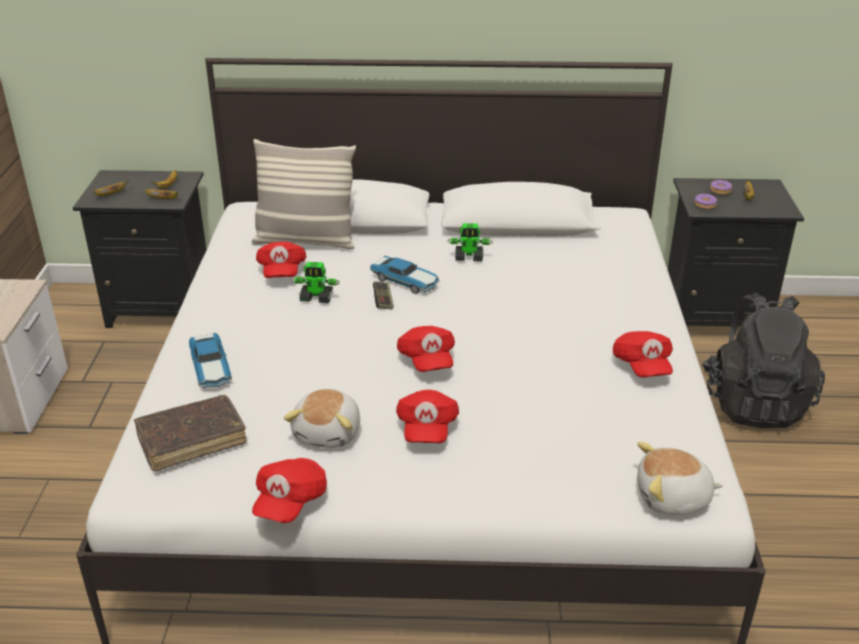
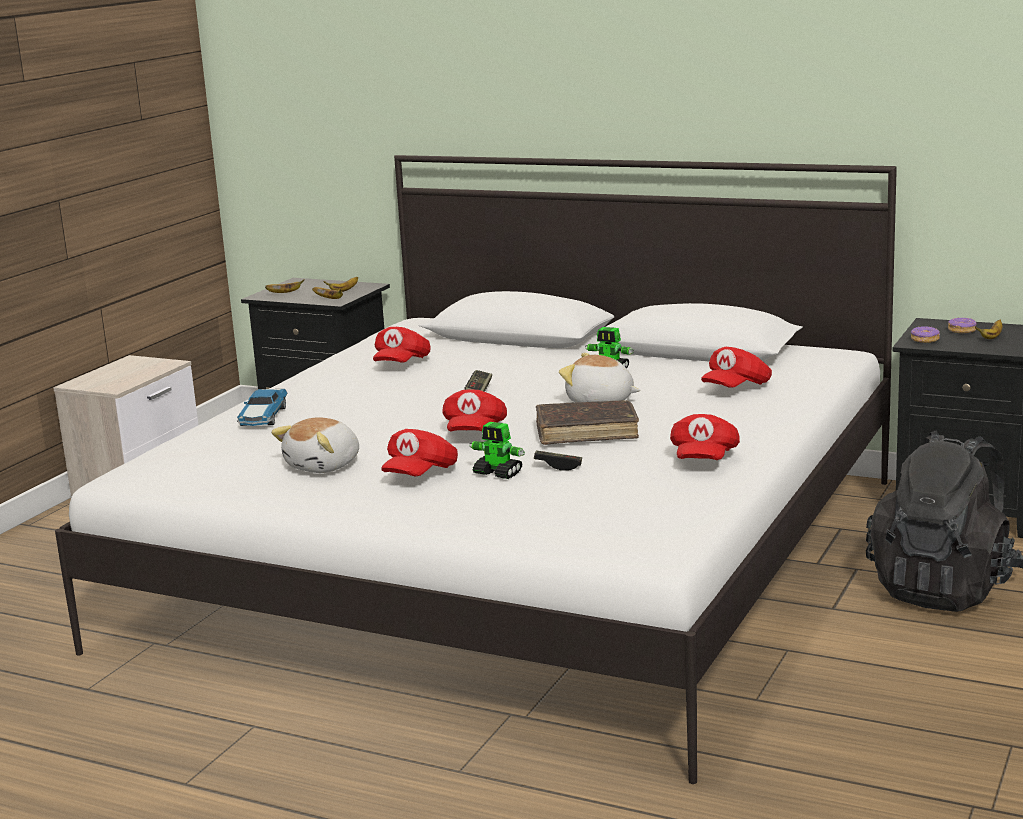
camera: 25 degrees right, 15 degrees down
(192, 440) = (196, 454): brown book -> brown book (586, 432)
(290, 502) = (241, 500): red cap -> red cap (736, 388)
(305, 241) = (450, 346): pillow -> none
(317, 298) = (415, 383): toy robot -> toy robot (498, 473)
(406, 281) = (519, 380): toy car -> none
(534, 395) = (558, 466): none -> game controller
(673, 498) = (617, 547): plush toy -> plush toy (600, 401)

